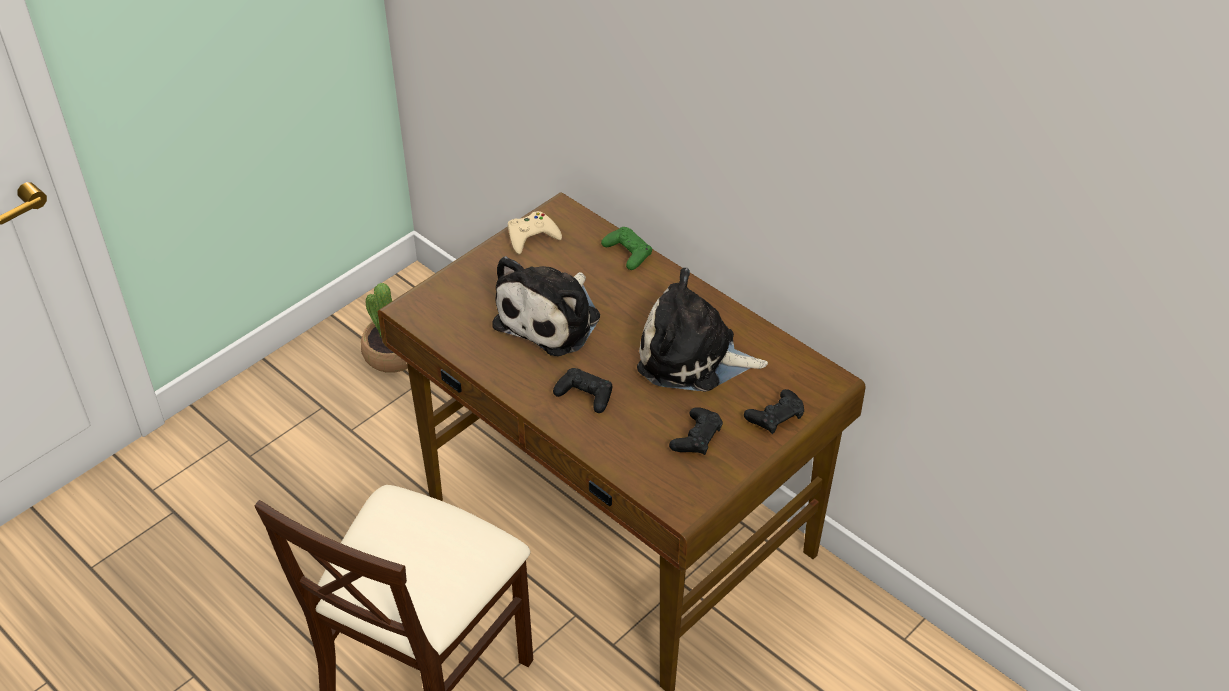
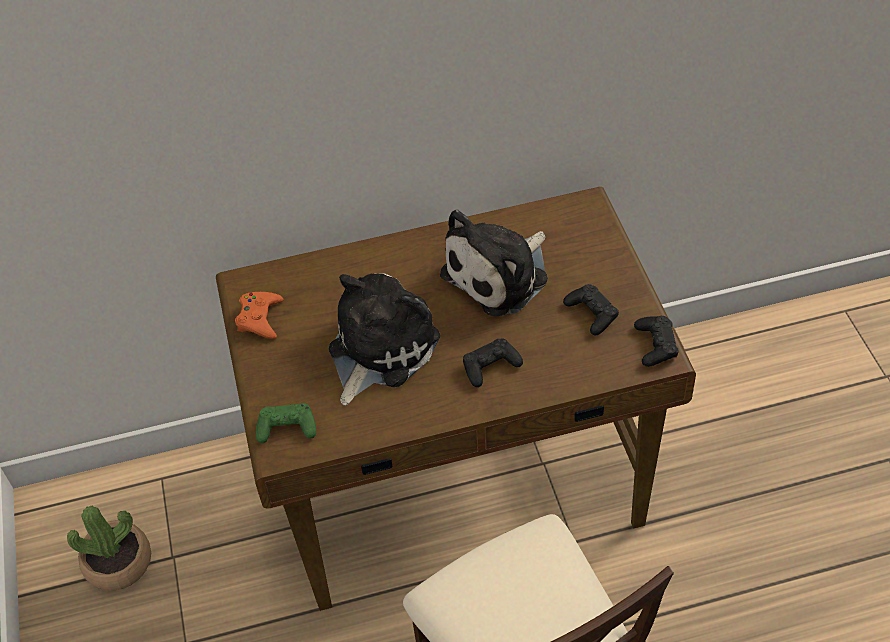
camera: 55 degrees left, 5 degrees up
(531, 236) = (260, 318): beige game controller -> orange game controller
(552, 318) = (378, 349): plush toy -> plush toy turned 120 degrees counterclockwise
(628, 253) = (340, 261): green game controller -> green game controller (287, 427)
(775, 416) = (603, 254): black game controller -> black game controller (655, 345)

